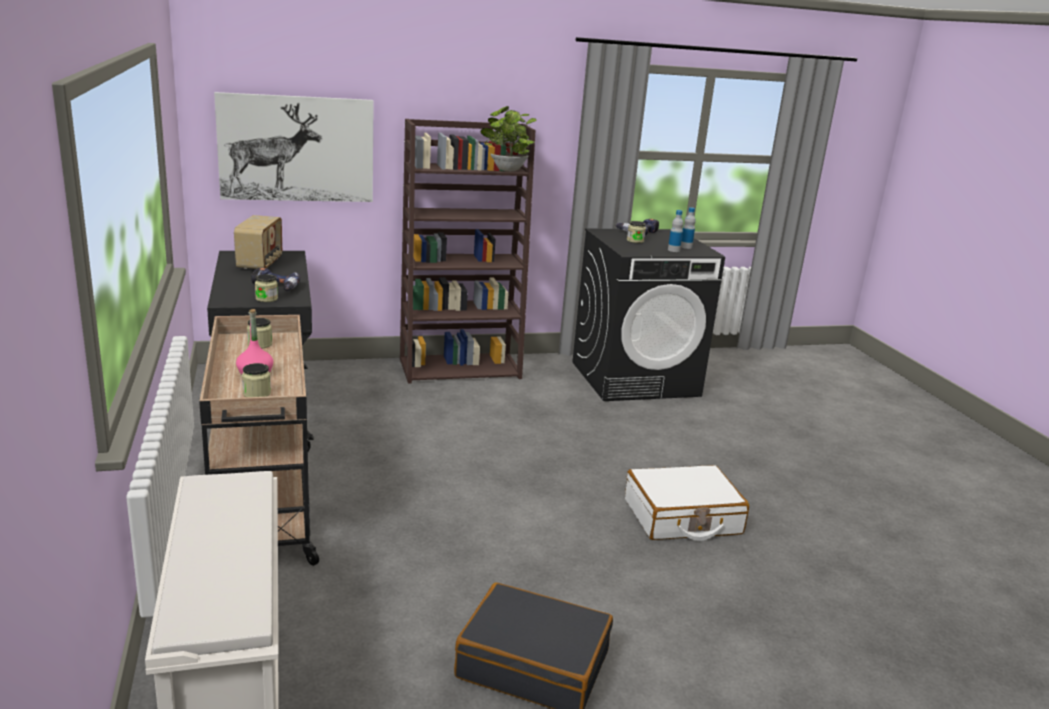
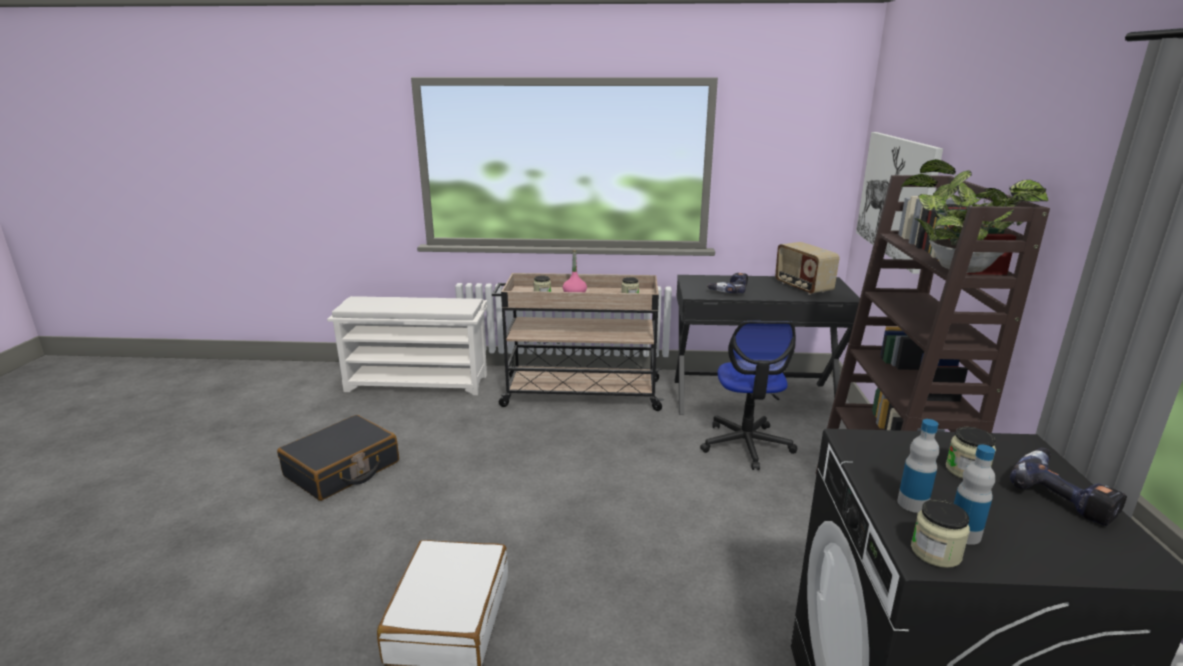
camera: 110 degrees right, 0 degrees up
(261, 264) = (802, 287): radio -> radio turned 45 degrees clockwise
(266, 299) = (699, 287): jar -> jar (935, 552)
(371, 407) = (746, 445): none -> office chair

